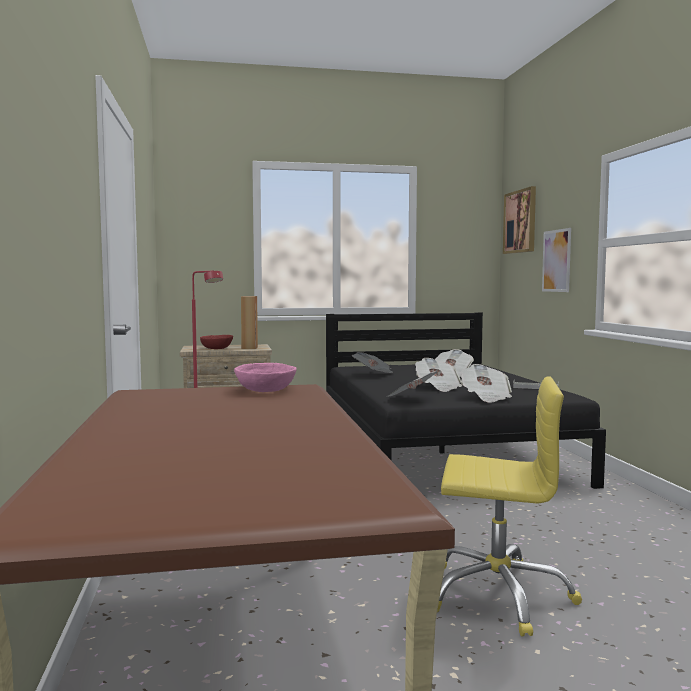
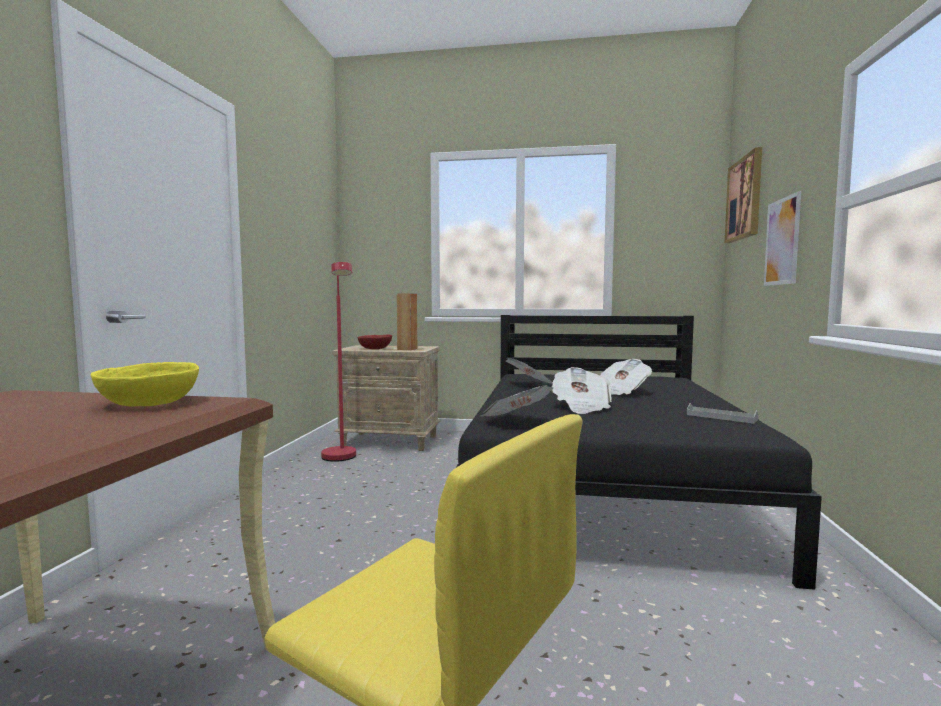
camera: 20 degrees right, 0 degrees up
(266, 390) = (150, 403): pink bowl -> yellow bowl
(486, 397) = (623, 428): newspaper -> none

